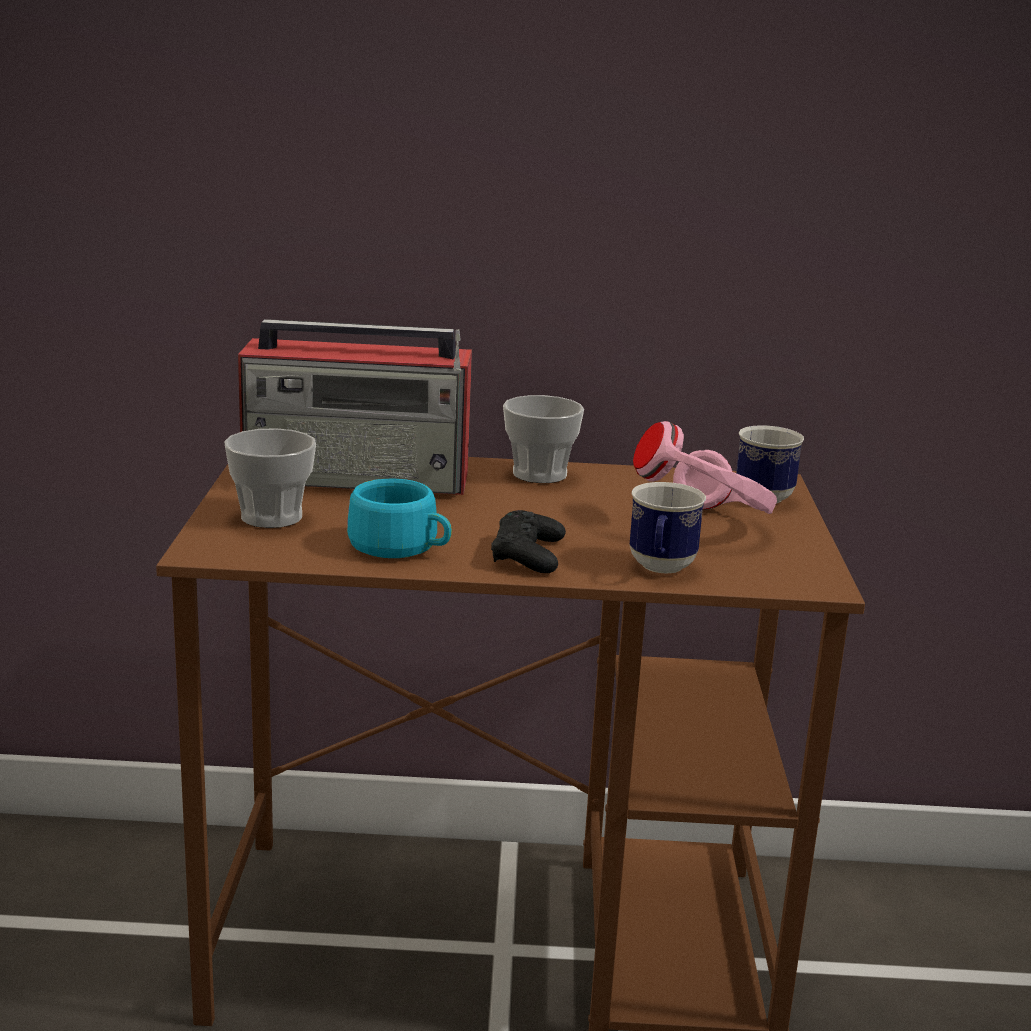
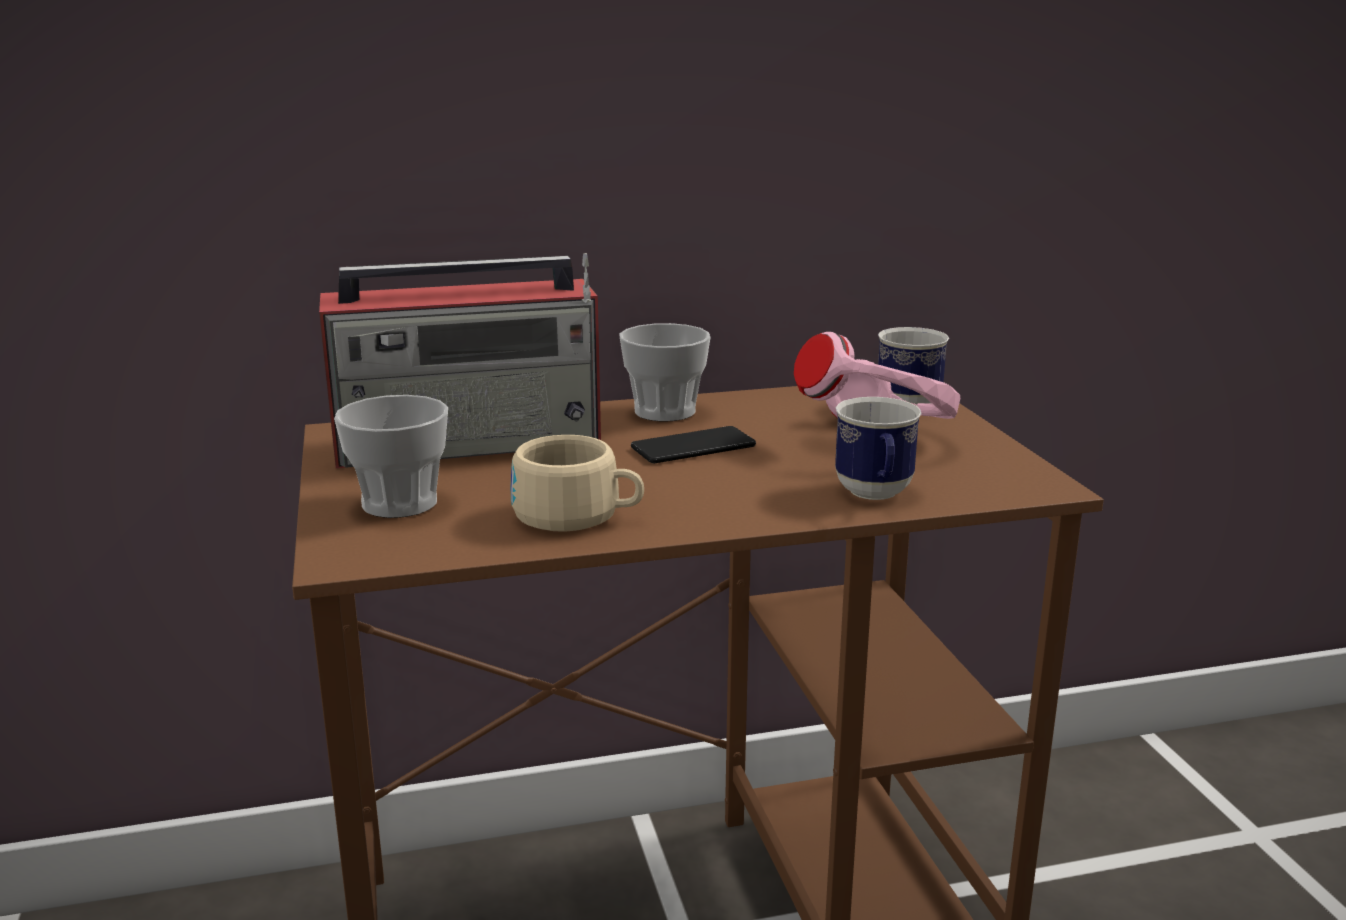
camera: 15 degrees left, 0 degrees up
(401, 548) = (578, 516): turquoise cup -> beige cup
(528, 554) = (724, 501): black game controller -> none
(539, 507) = (693, 447): none -> phone

